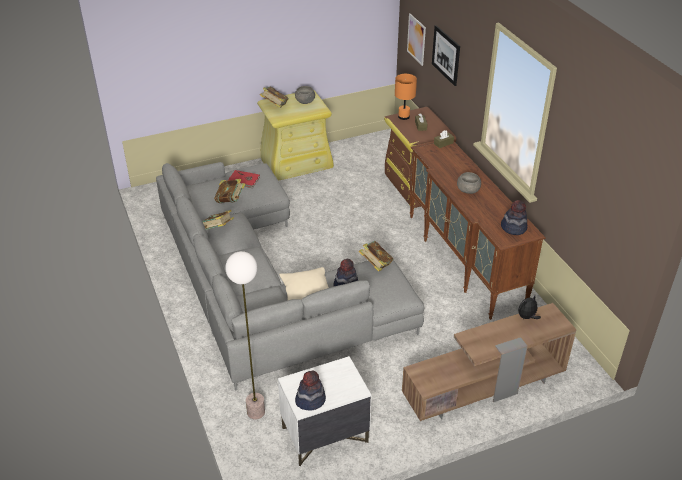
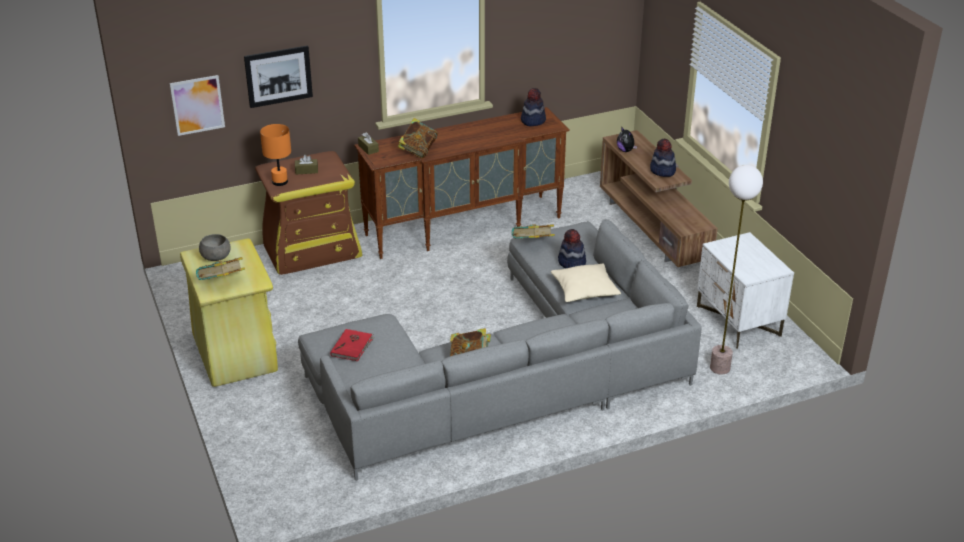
camera: 90 degrees left, 5 degrees down
(230, 200) = (400, 356): book -> book (418, 151)
(310, 400) = (768, 265): hat -> hat (662, 171)
(468, 190) = (466, 139): grey bowl -> none

